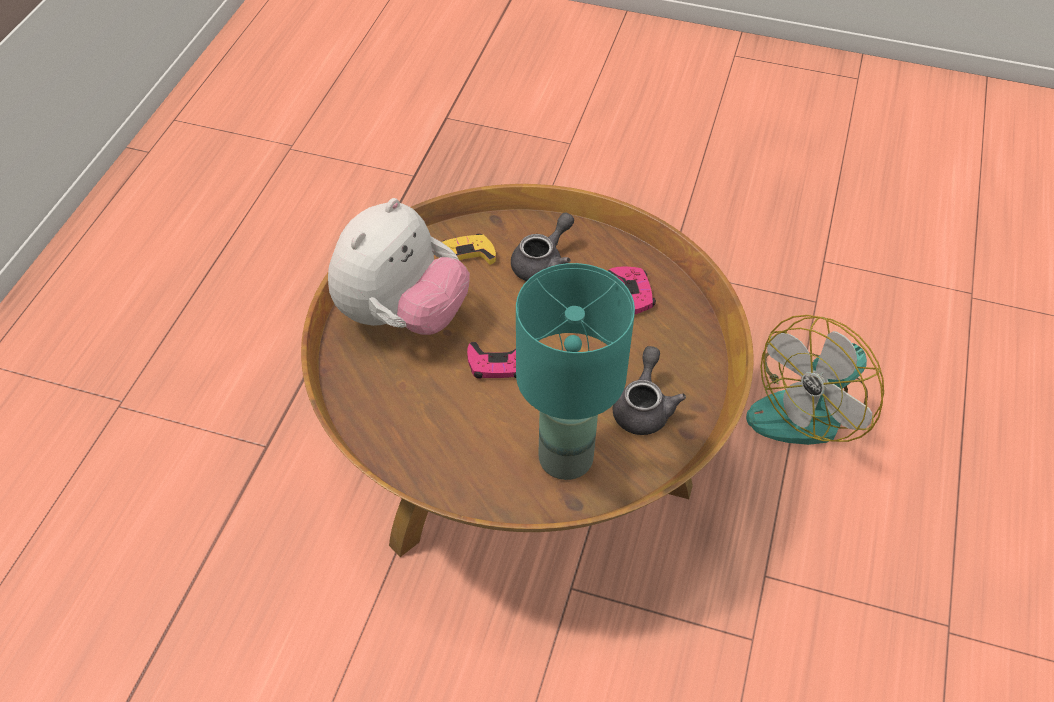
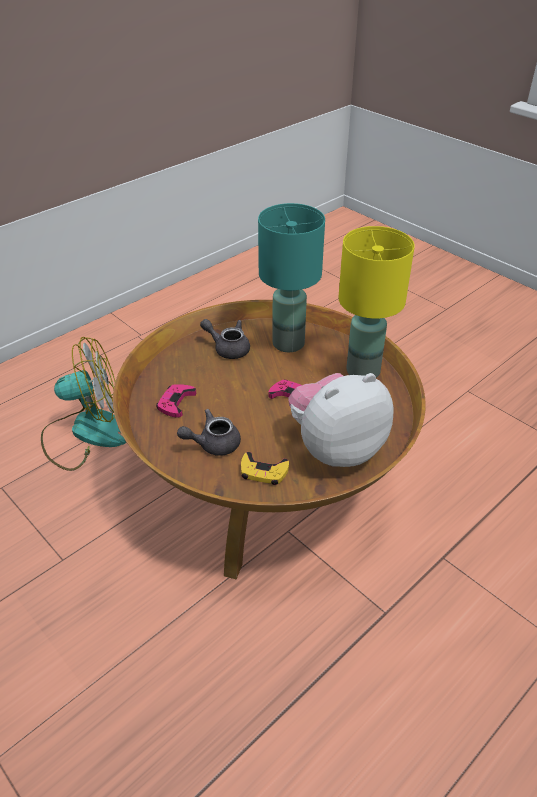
camera: 150 degrees left, 10 degrees down
(427, 453) = (362, 370): none -> yellow table lamp
(643, 407) = (228, 348): grey teapot -> grey teapot turned 75 degrees clockwise

